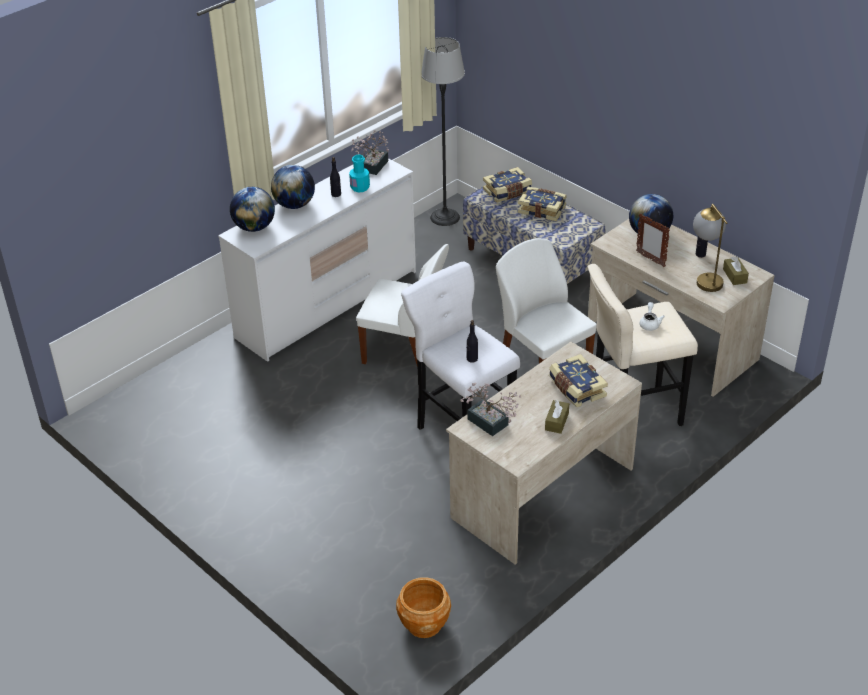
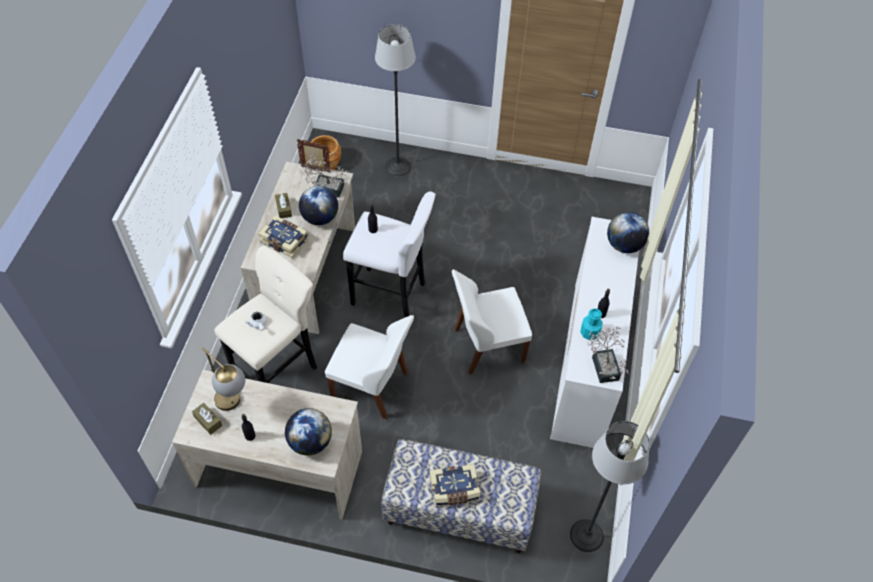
camera: 145 degrees right, 15 degrees up
(294, 205) = (620, 284): globe -> globe (320, 218)
(331, 574) = (398, 167): none -> floor lamp
(507, 192) = (505, 500): book -> none
(650, 259) = (293, 406): picture frame -> picture frame (315, 170)

